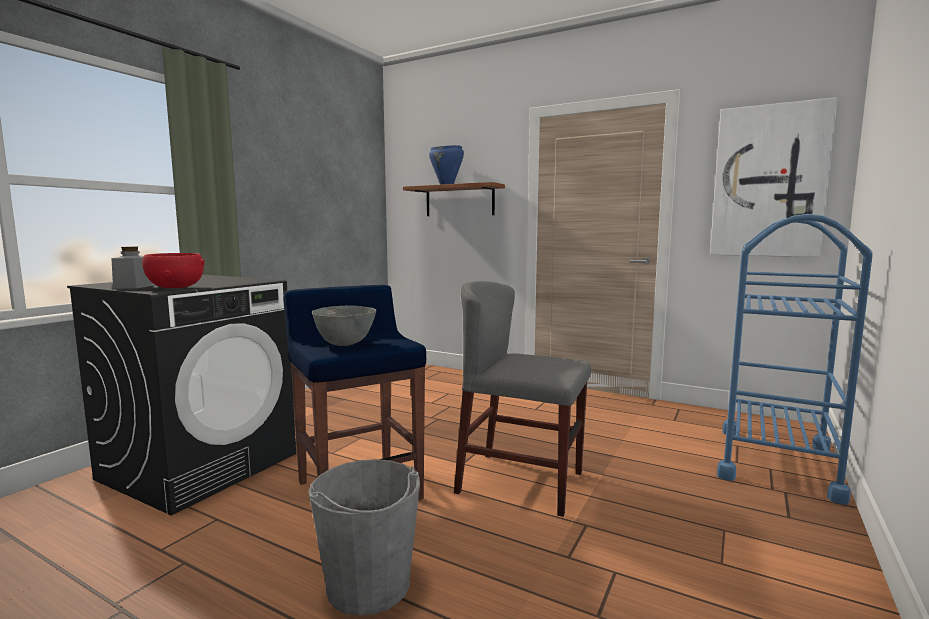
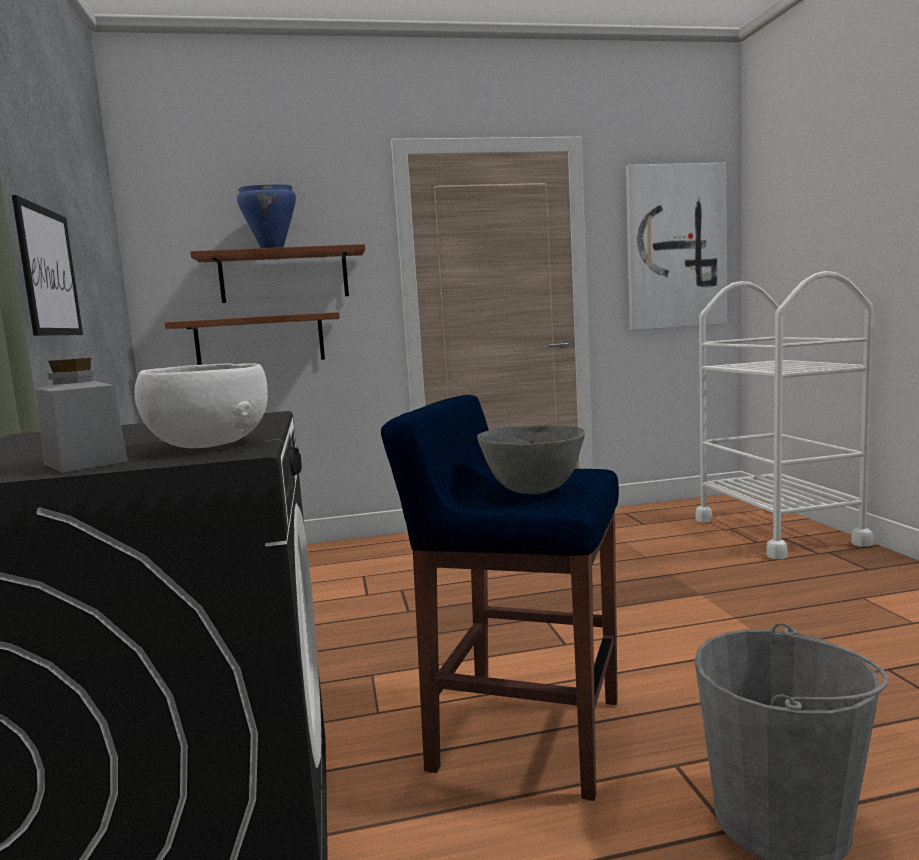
camera: 40 degrees left, 0 degrees up
(175, 287) = (208, 445): red bowl -> white bowl
(297, 200) = (48, 272): none -> picture
(444, 240) = (260, 340): none -> brown shelf
(520, 482) = (659, 634): grey chair -> none
(776, 462) = (777, 532): blue cart -> white cart

